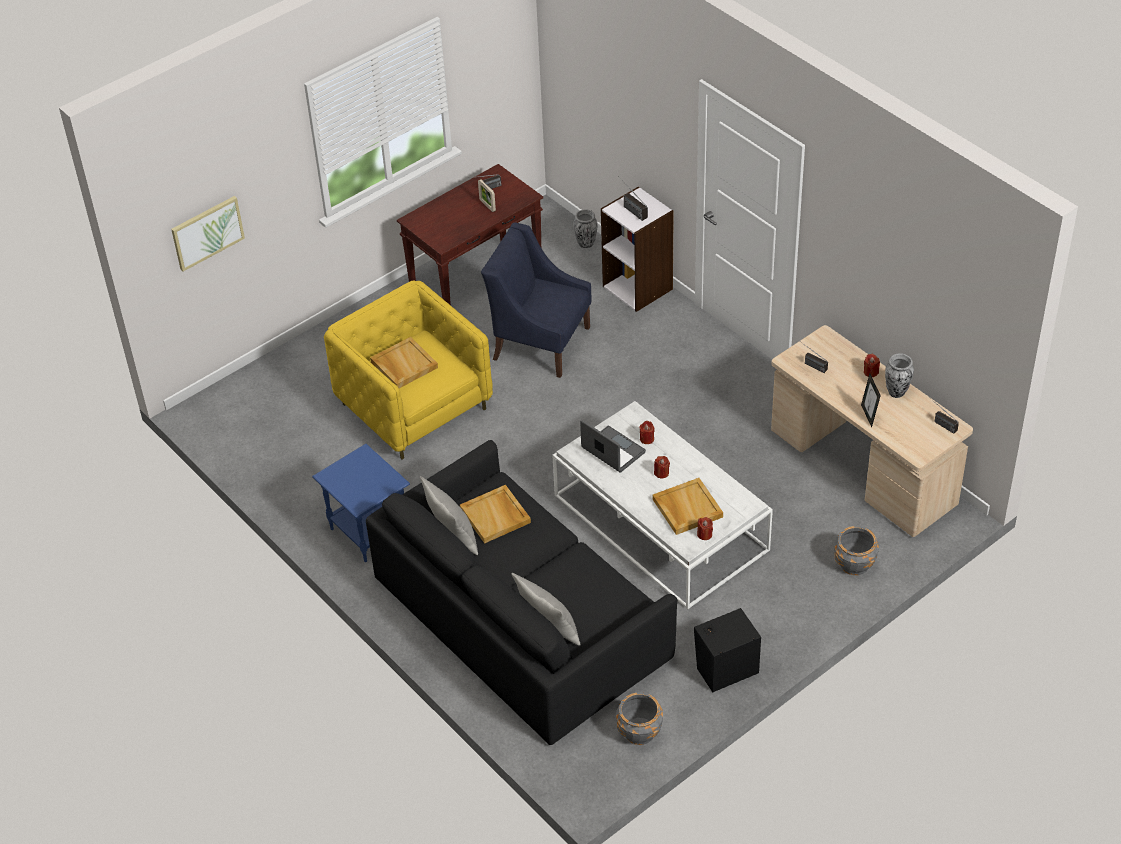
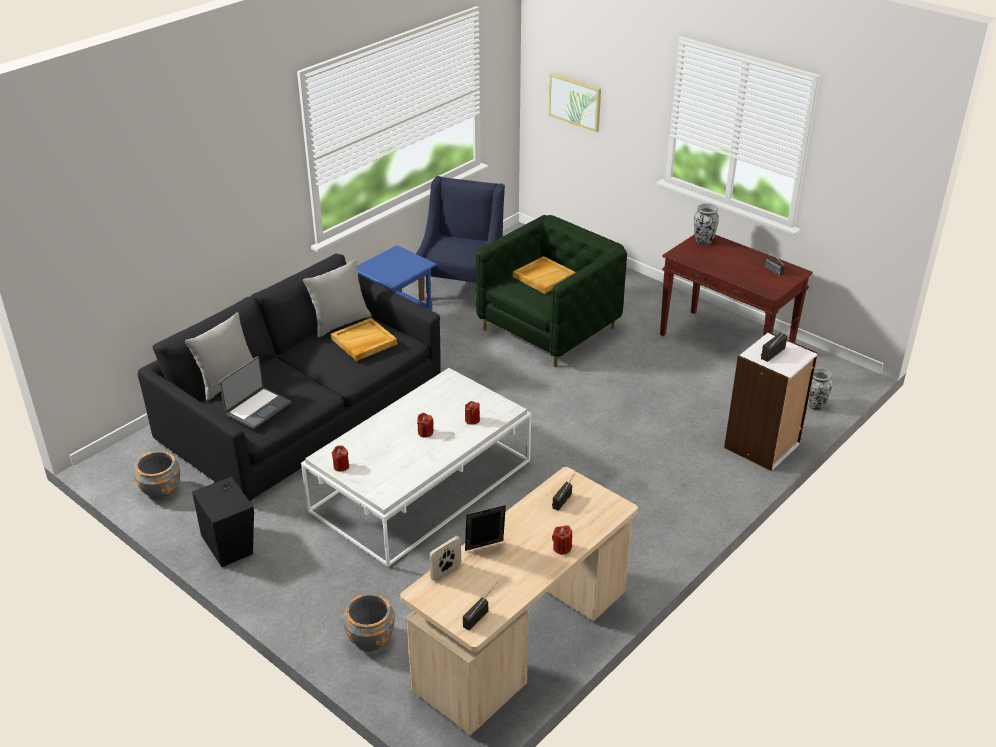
camera: 80 degrees right, 10 degrees down
(414, 406) = (549, 329): yellow armchair -> green armchair
(487, 205) = (744, 271): picture frame -> picture frame (446, 571)
(540, 342) = (655, 389): blue armchair -> blue armchair (462, 287)
(612, 451) = (452, 400): laptop -> laptop (257, 408)
(686, 508) = (377, 452): beige tray -> none
(897, 392) = (530, 572): vase -> vase (703, 241)

